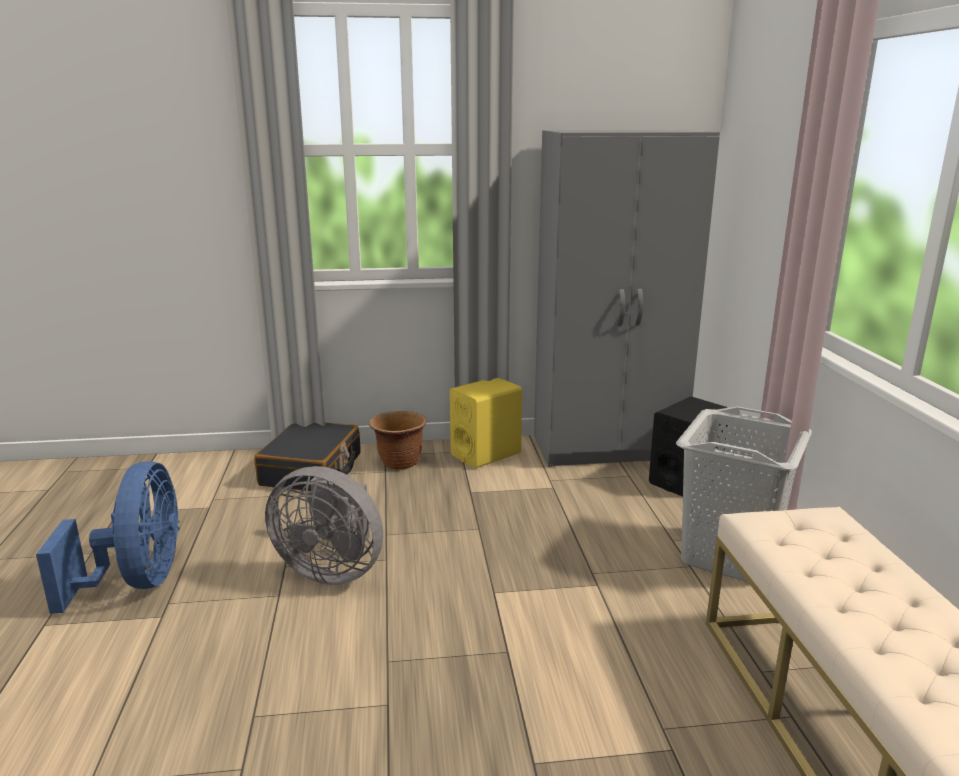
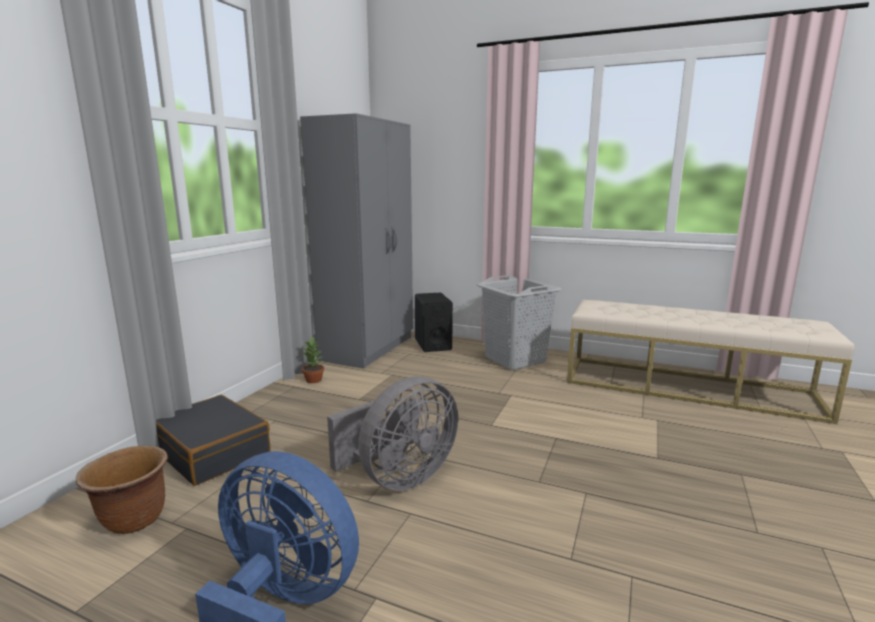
camera: 60 degrees left, 5 degrees down
(399, 463) = (271, 411): brown planter -> brown planter (134, 520)
(486, 454) = (314, 380): yellow speaker -> potted plant

